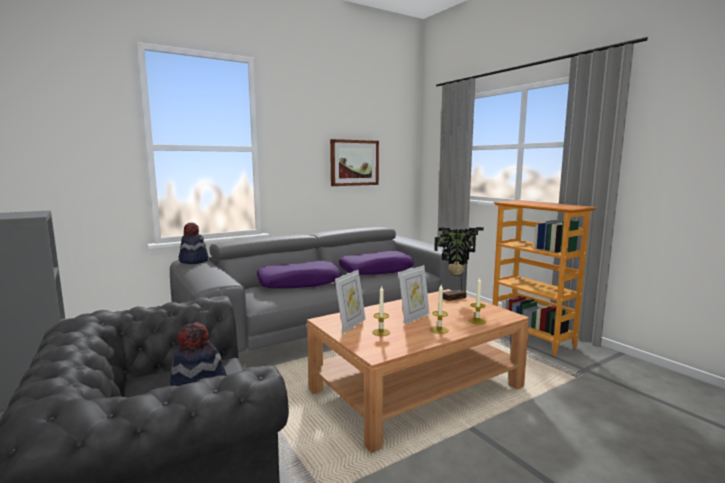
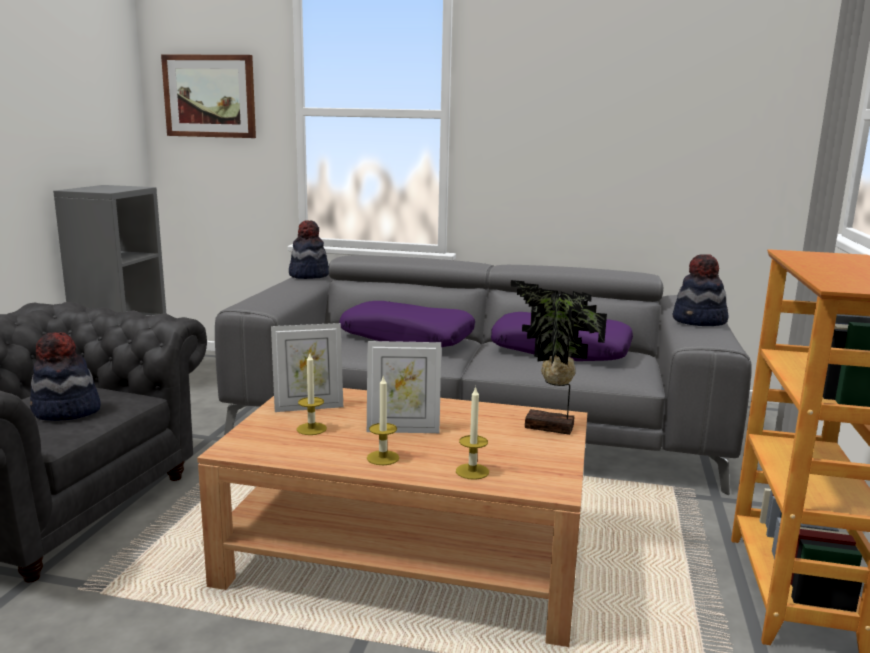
camera: 45 degrees right, 5 degrees up
(354, 162) = (639, 142): picture -> picture (210, 96)
(425, 243) = (699, 321): none -> hat

